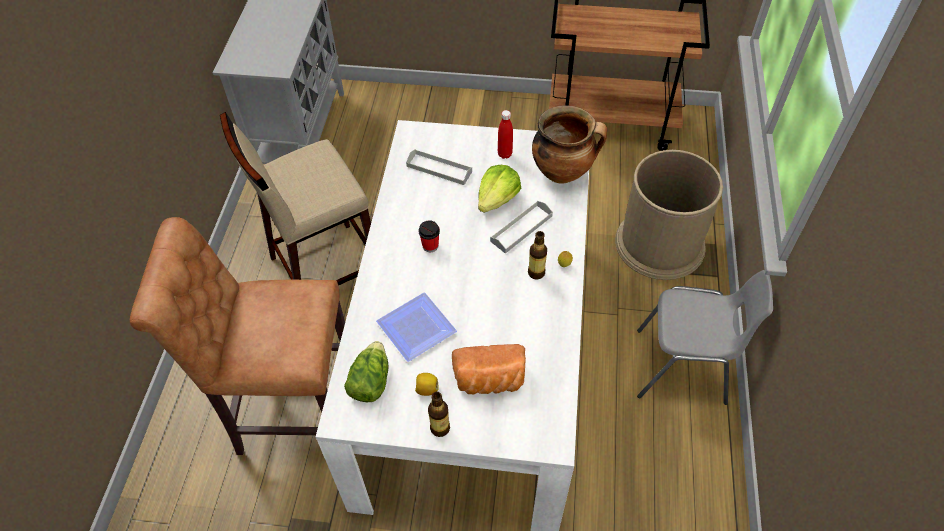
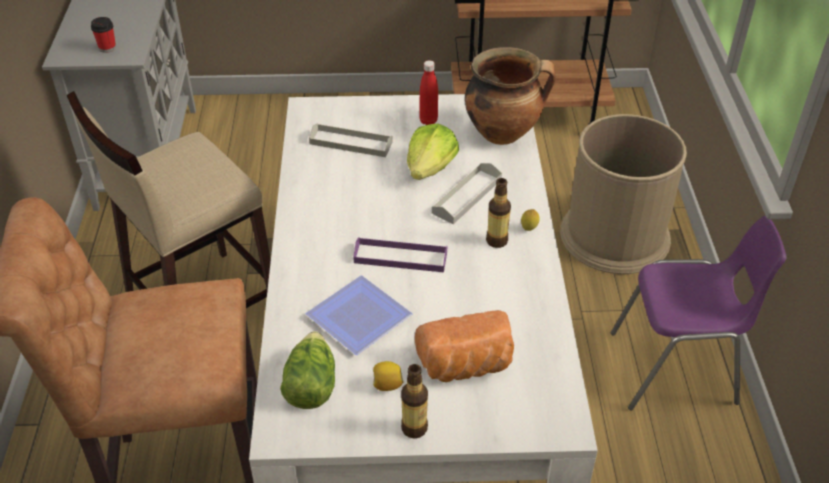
camera: 10 degrees left, 10 degrees down
(430, 246) = (357, 225): cup -> cup (107, 48)
(458, 279) = (400, 257): none -> purple tray
(684, 368) = (677, 369): grey chair -> purple chair

